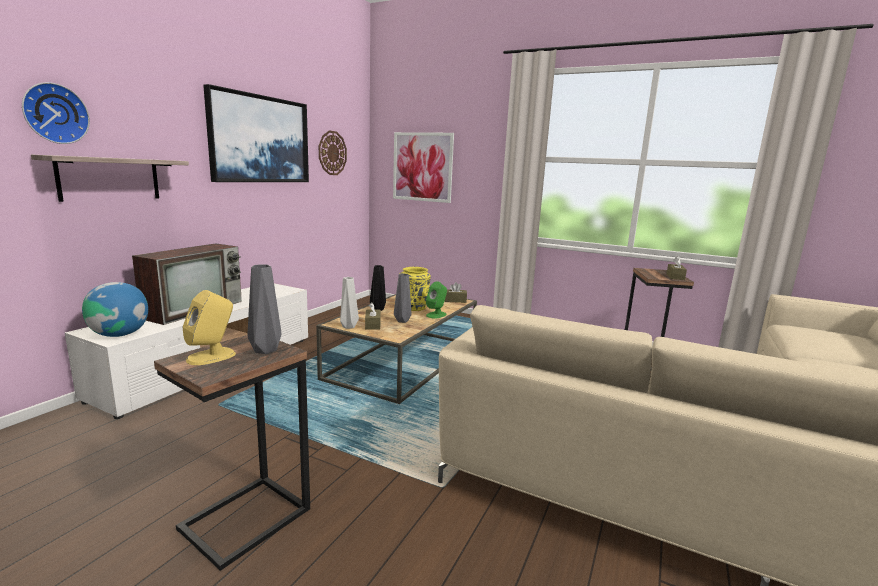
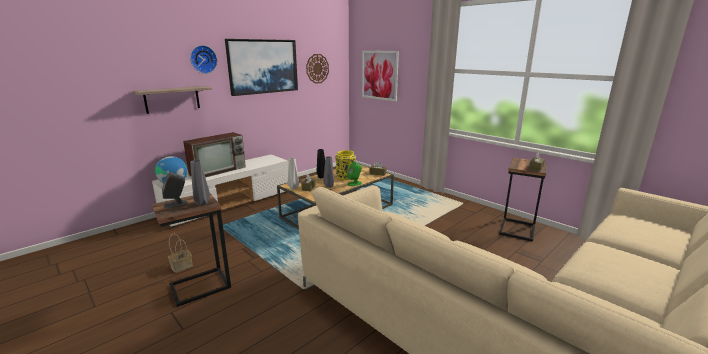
camera: 20 degrees right, 5 degrees up
(54, 113) = (143, 68): wall clock -> wall clock (203, 59)
(181, 489) = (181, 267): none -> basket
(212, 356) = (176, 204): yellow speaker -> grey speaker

